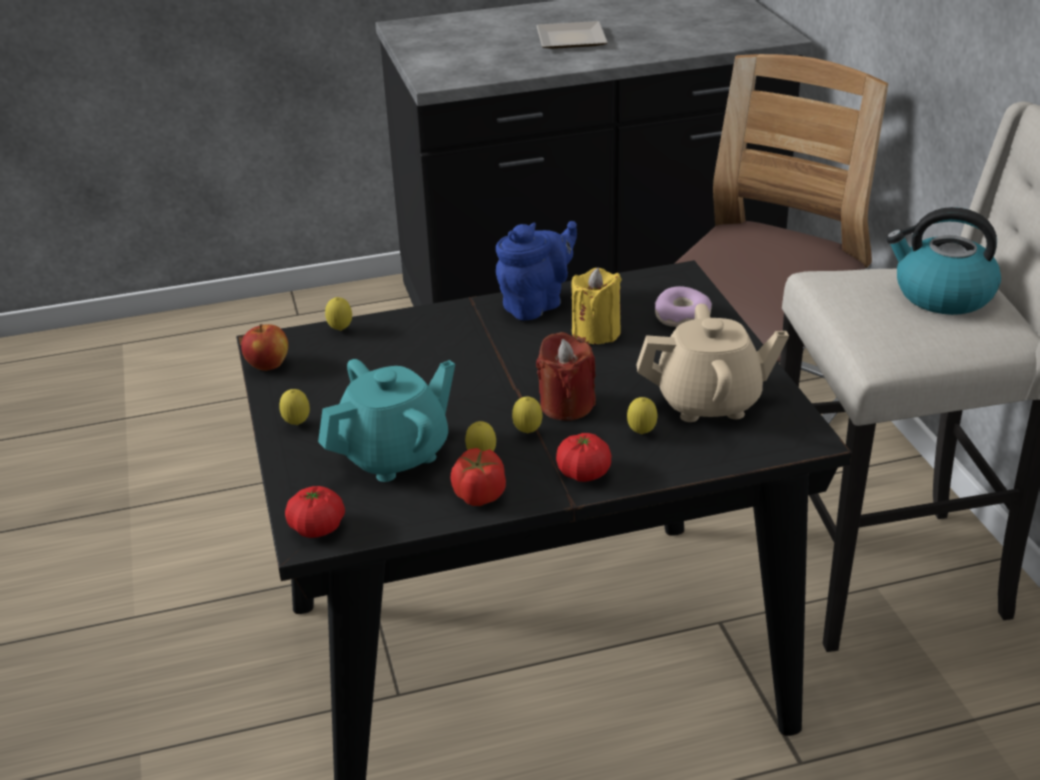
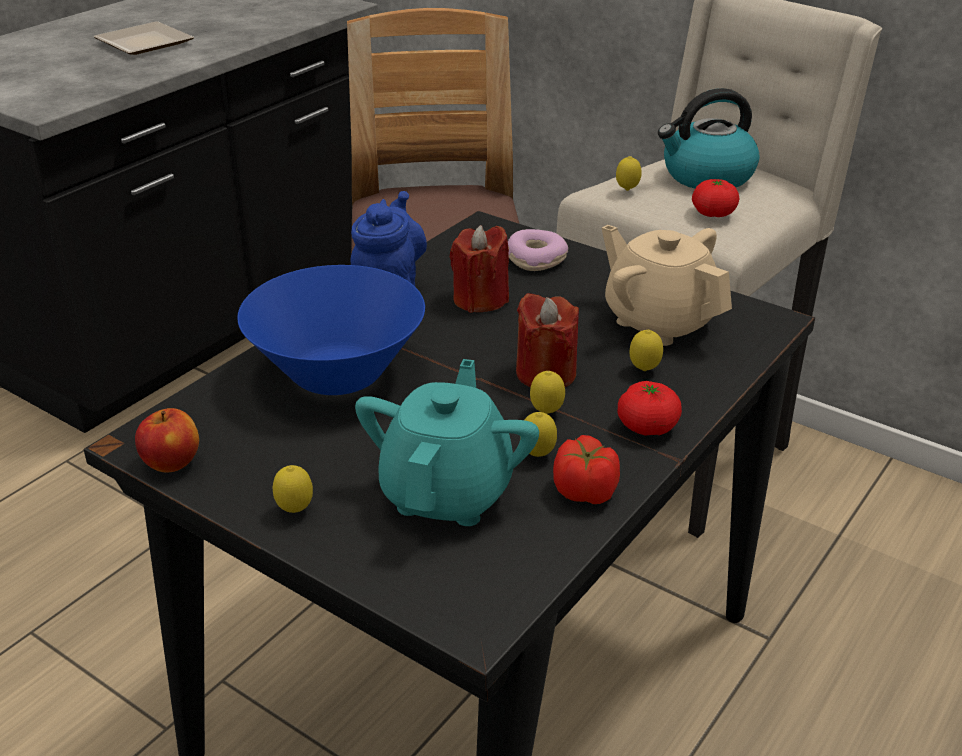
camera: 40 degrees left, 0 degrees up
(317, 528) = (471, 608): tomato -> tomato (713, 213)
(340, 330) = (211, 393): lemon -> lemon (627, 190)
(430, 348) = (338, 374): none -> blue bowl
(596, 332) = (480, 299): yellow candle -> red candle
(709, 402) = (659, 321): beige teapot -> beige teapot turned 90 degrees counterclockwise

